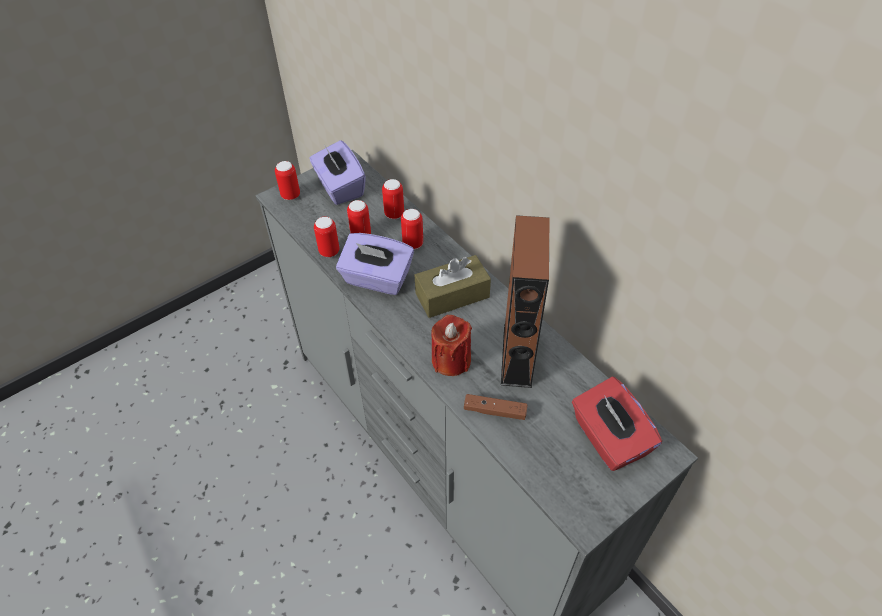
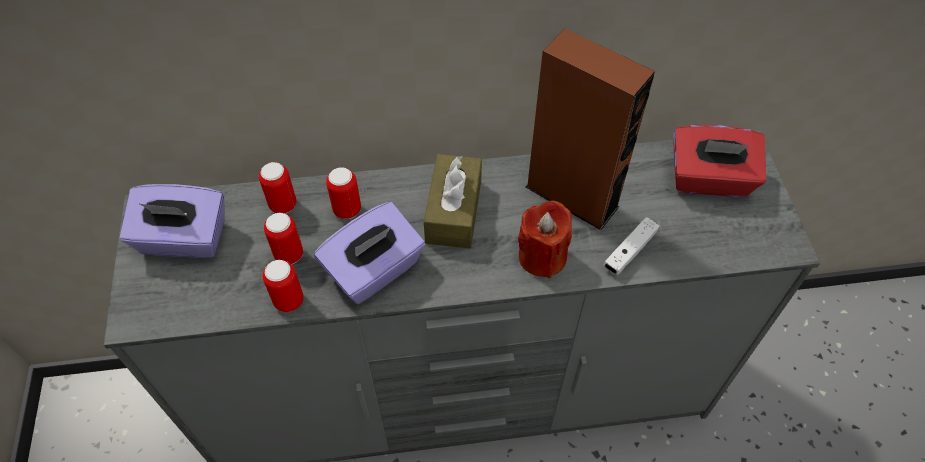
camera: 60 degrees left, 5 degrees up
(290, 195) = (146, 301): can -> none
(495, 411) = (630, 251): brown game controller -> white game controller

